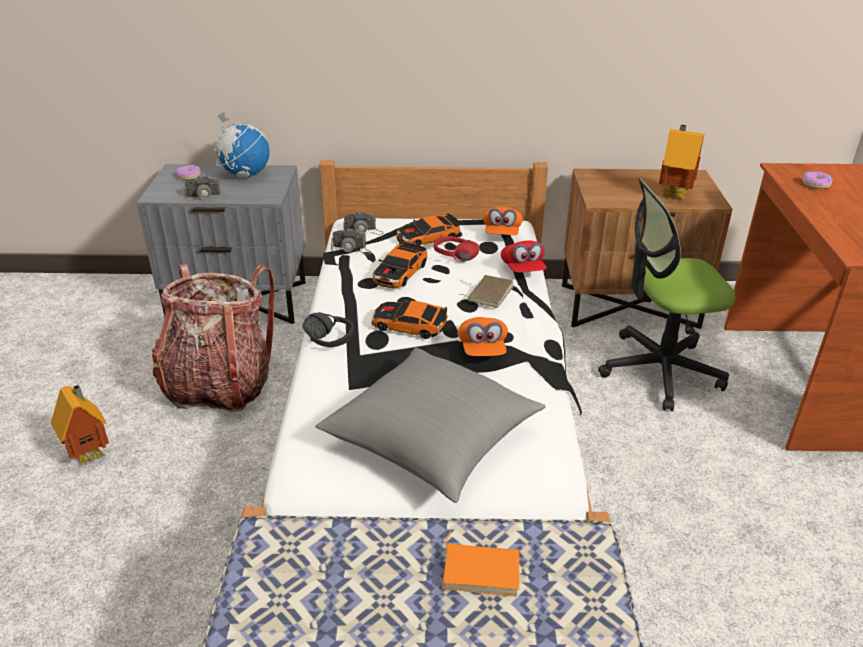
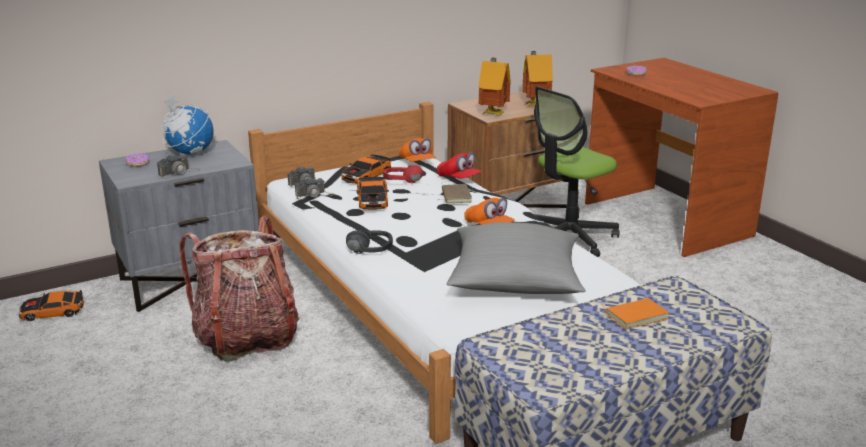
camera: 30 degrees left, 10 degrees down
(91, 454) = (186, 414): toy house -> toy house (493, 114)
(409, 325) = (420, 227): toy car -> toy car (52, 312)

